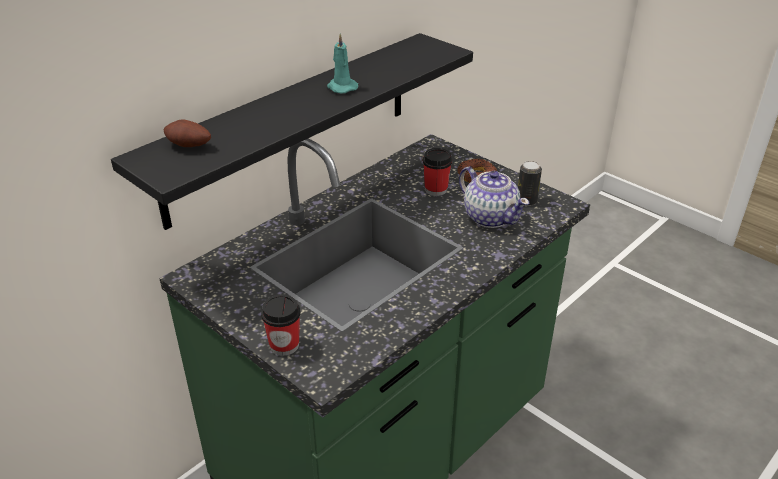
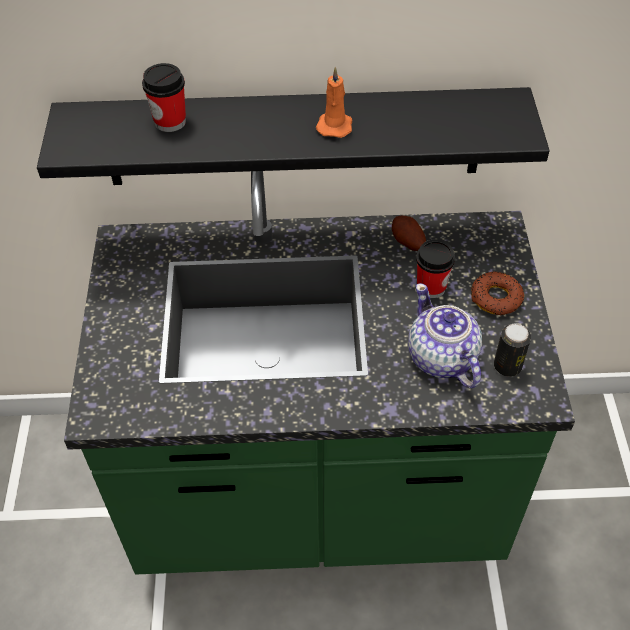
camera: 45 degrees right, 15 degrees up
(188, 147) = (116, 125): potato -> potato (407, 243)
(284, 345) = (104, 361): cup -> cup (170, 122)
(341, 87) = (335, 125): turquoise candle -> orange candle
(490, 217) = (441, 358): teapot -> teapot turned 150 degrees clockwise

